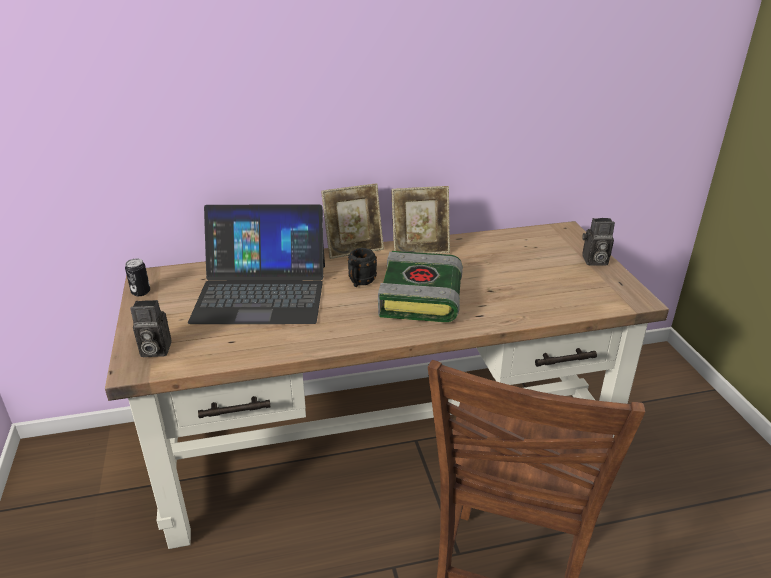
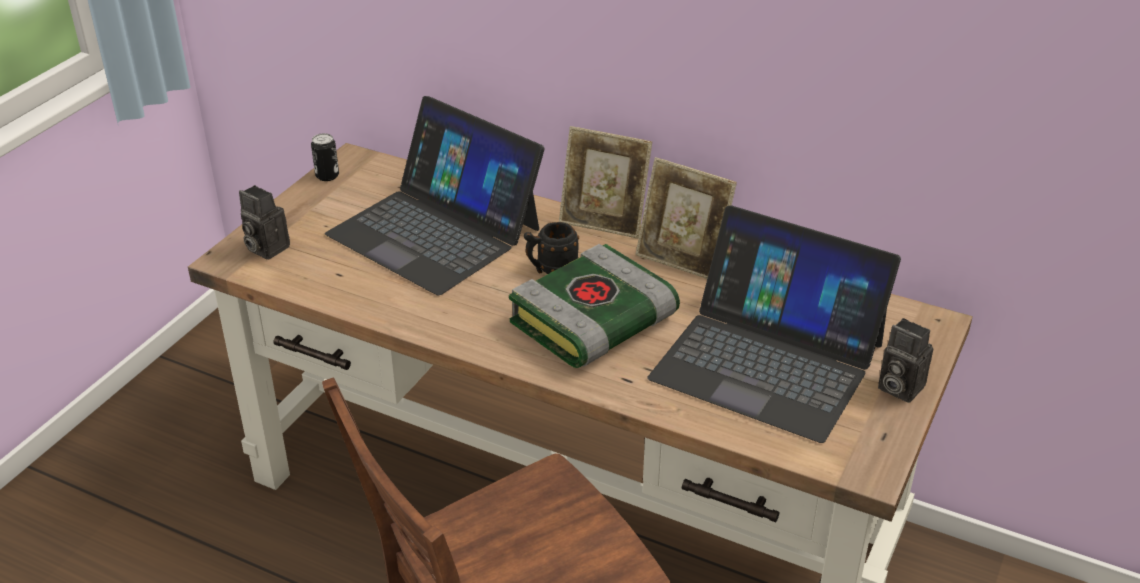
camera: 40 degrees right, 5 degrees up
(527, 275) = (768, 360): none -> laptop

